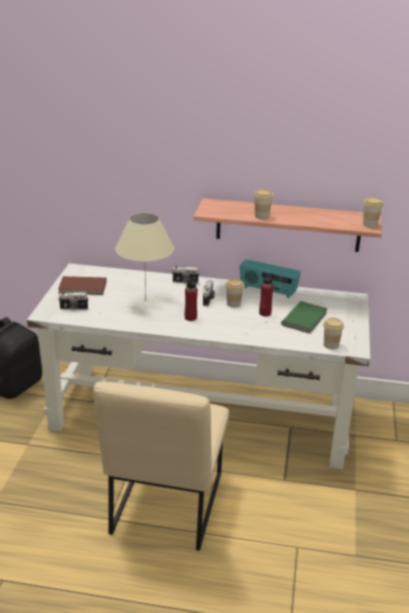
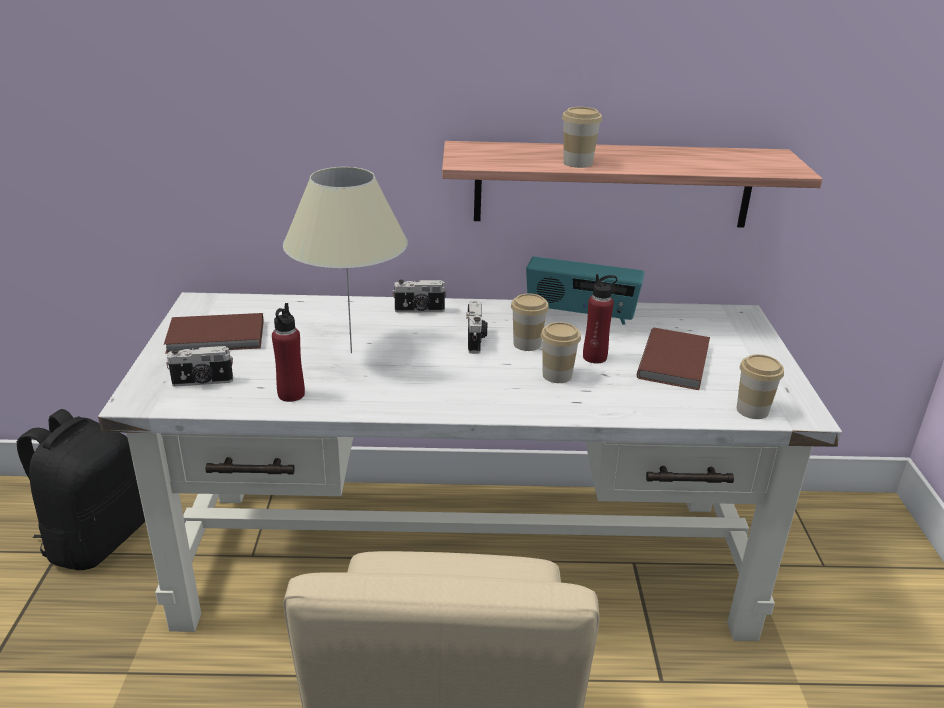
camera: 10 degrees left, 0 degrees up
(190, 317) = (452, 379): red bottle -> red bottle (291, 394)
(305, 319) = (676, 361): green book -> brown book
(370, 224) = (788, 166): cup -> cup (557, 375)

